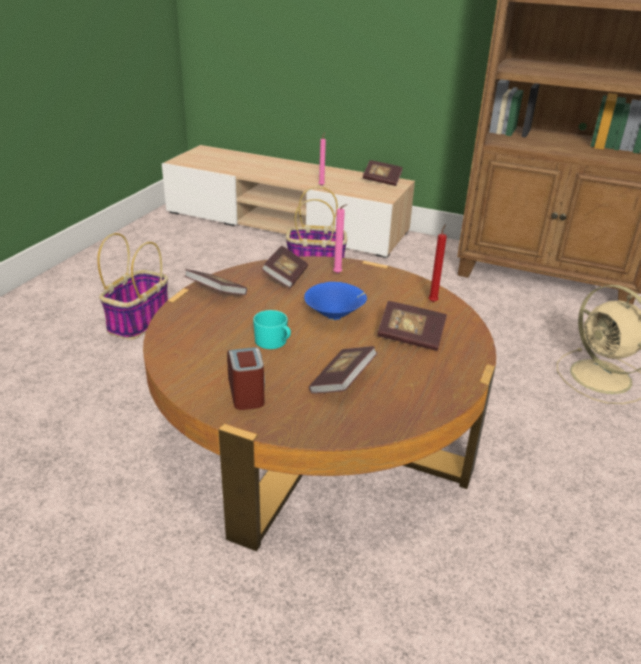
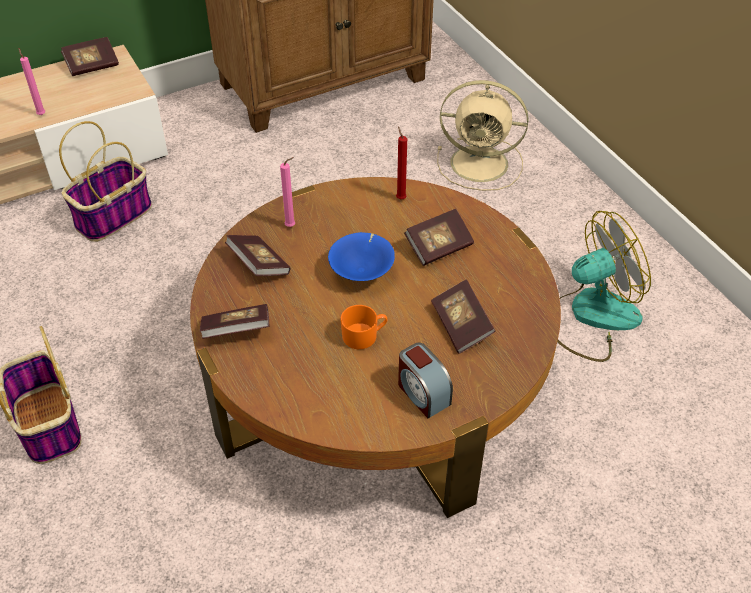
camera: 50 degrees left, 15 degrees up
(246, 392) = (422, 393): alarm clock -> alarm clock turned 150 degrees counterclockwise
(274, 342) = (364, 336): turquoise mug -> orange mug
(546, 526) = (590, 316): none -> fan

